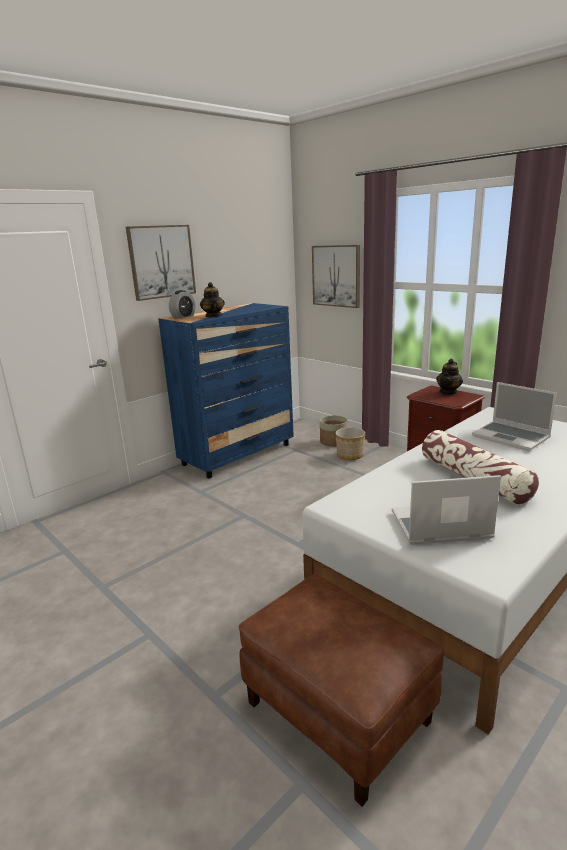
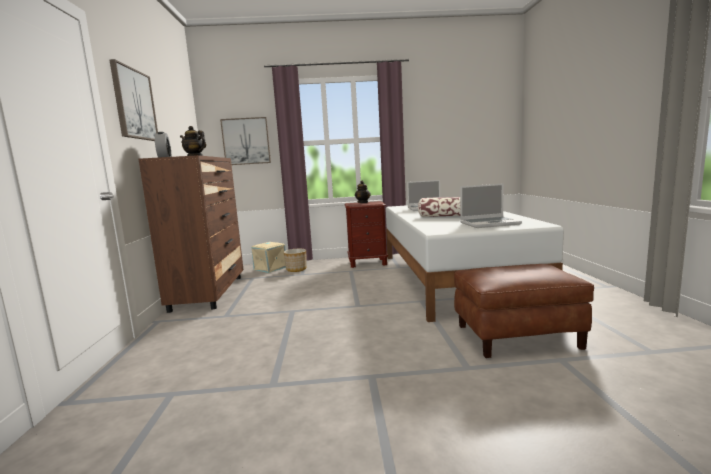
camera: 50 degrees left, 10 degrees down
(238, 454) = (209, 292): blue dresser -> brown dresser
(334, 442) = (271, 268): planter -> beige storage box
(439, 526) = (490, 223): laptop -> laptop turned 135 degrees counterclockwise

